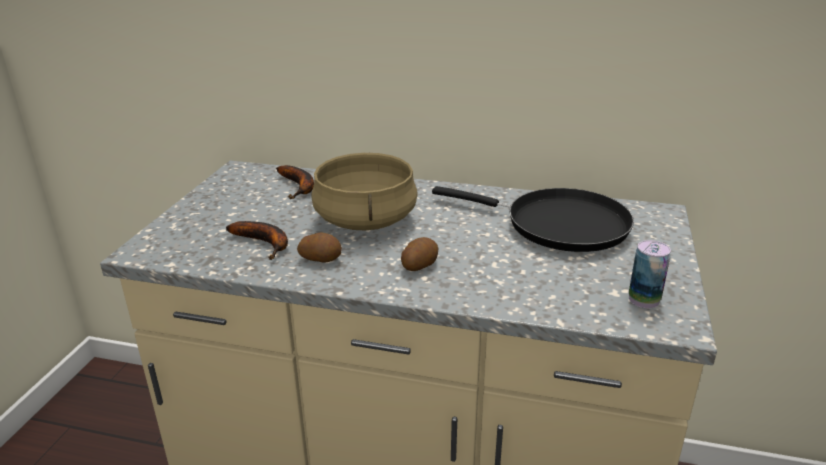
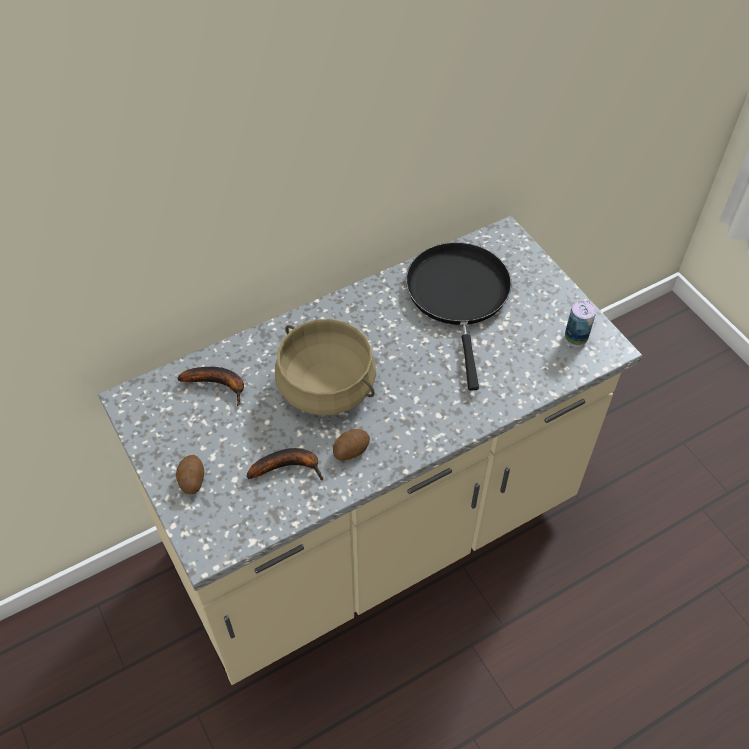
camera: 45 degrees left, 25 degrees up
(419, 265) = (421, 406): potato -> potato (191, 480)
(558, 225) = (459, 296): black frying pan -> black frying pan turned 75 degrees counterclockwise

